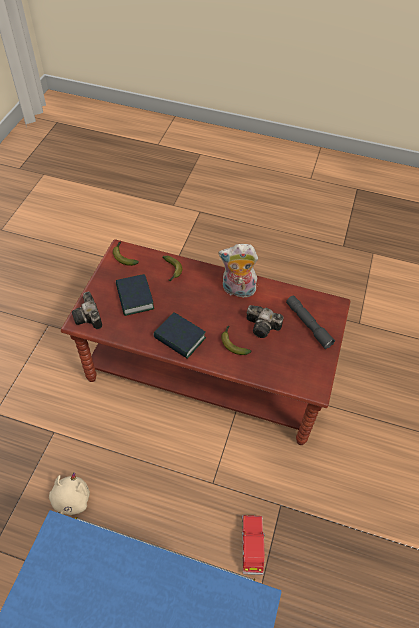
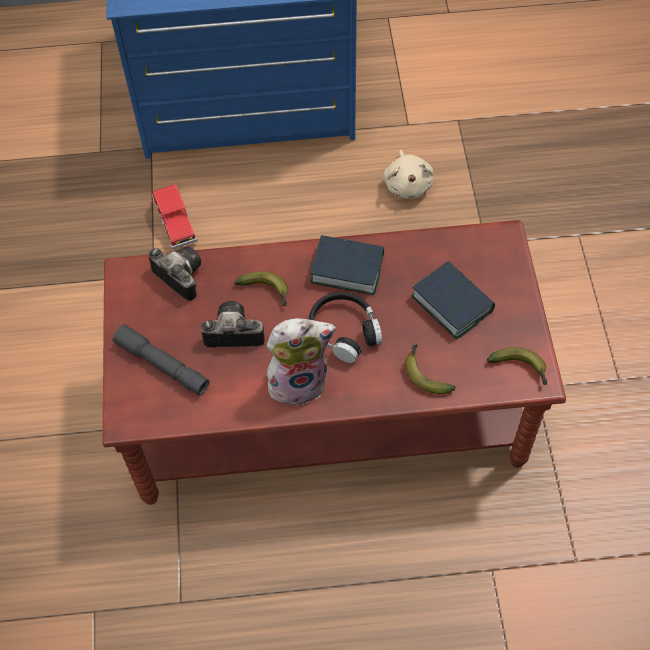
camera: 160 degrees right, 5 degrees up
(89, 318) = (494, 247): camera -> camera (178, 275)
(200, 305) = (344, 331): none -> black headphones

